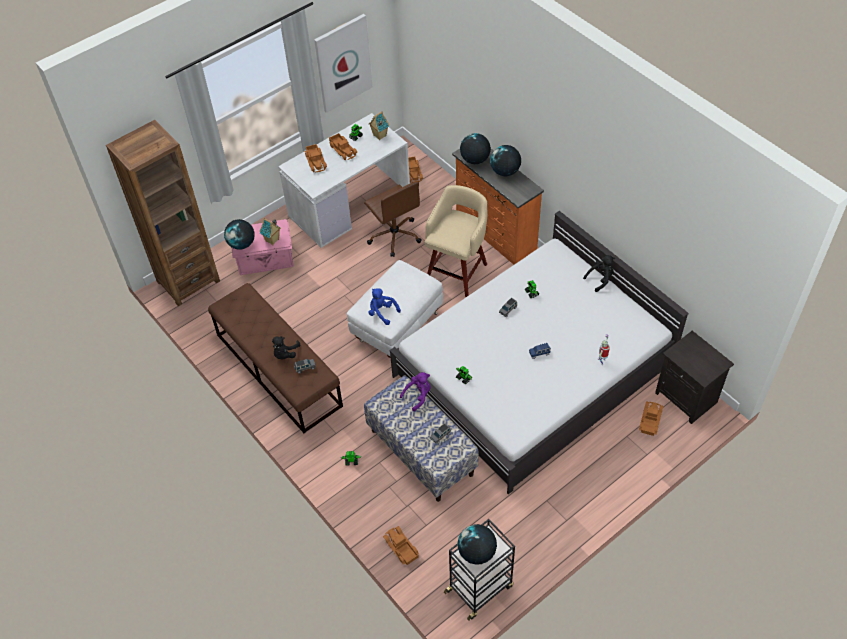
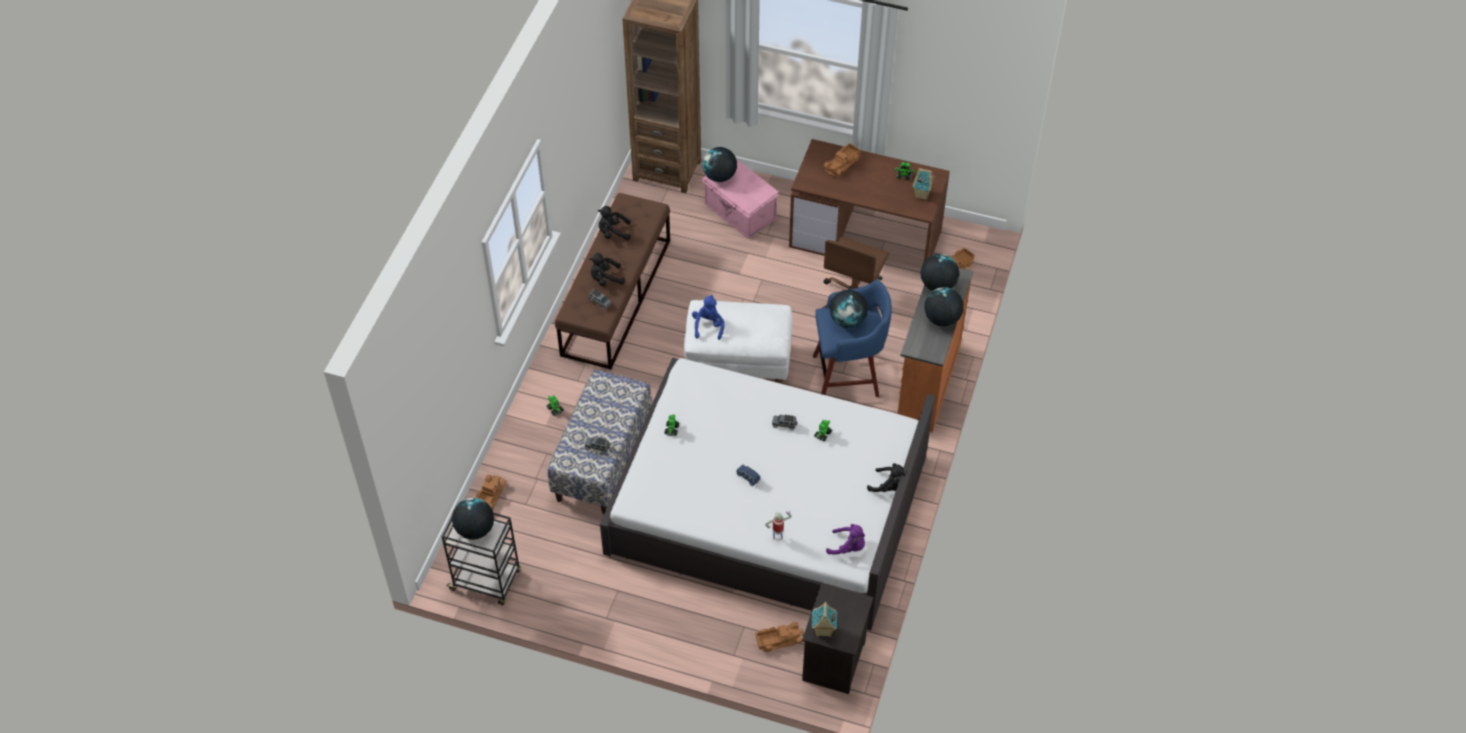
camera: 55 degrees right, 0 degrees up
(245, 327) = (613, 232): none -> black plush toy
(272, 240) = (743, 196): toy house -> toy house (823, 631)
(343, 63) = (940, 96): picture -> none
(343, 149) = (877, 176): toy truck -> none
(349, 203) = (866, 238): white desk -> brown desk
(418, 395) = (631, 406): purple plush toy -> purple plush toy (848, 547)
(452, 228) = (848, 320): none -> globe
(457, 271) = (848, 376): beige stool -> blue stool

